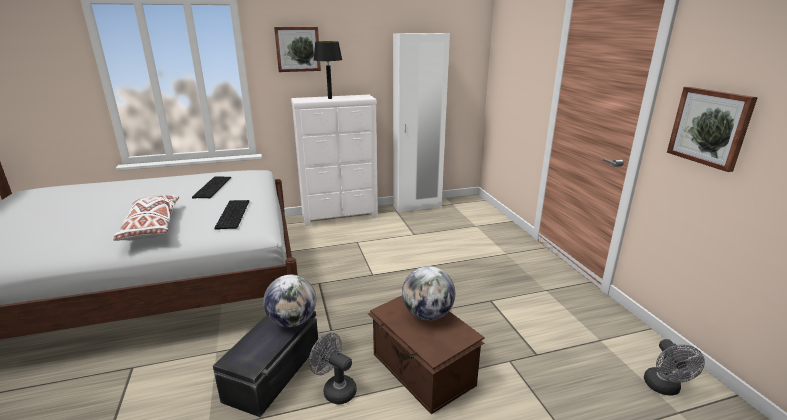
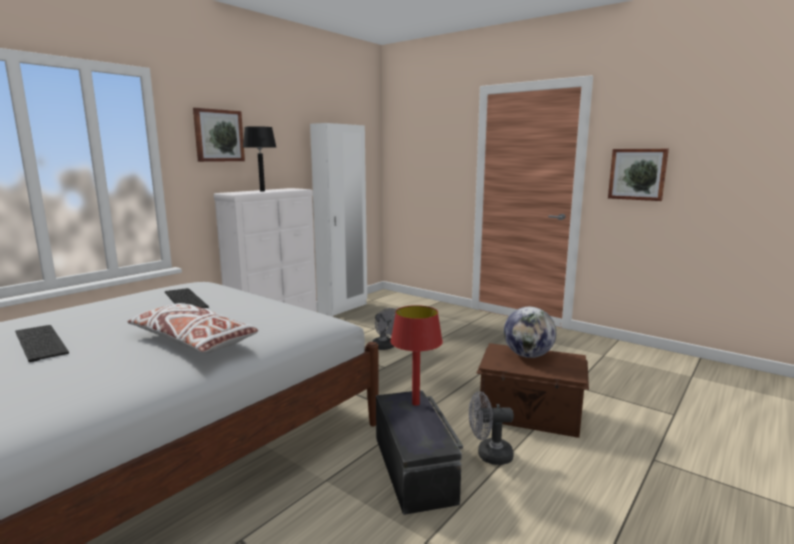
camera: 35 degrees left, 10 degrees down
(232, 214) = (271, 313): keyboard -> keyboard (38, 342)
(292, 321) = (416, 403): globe -> red table lamp
(664, 388) = (669, 367): grey fan -> grey fan (385, 347)

